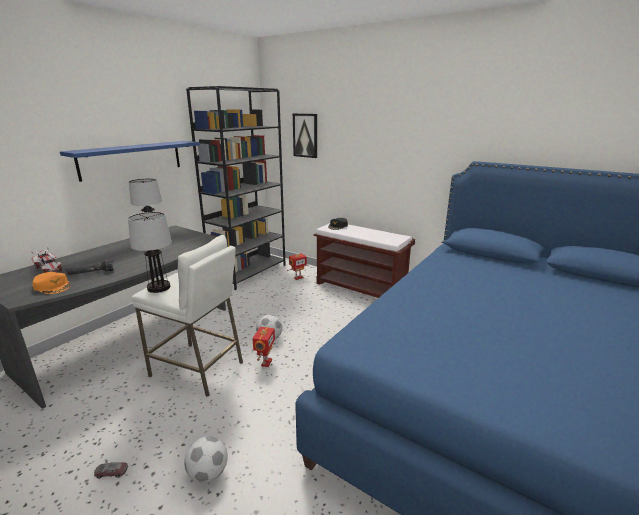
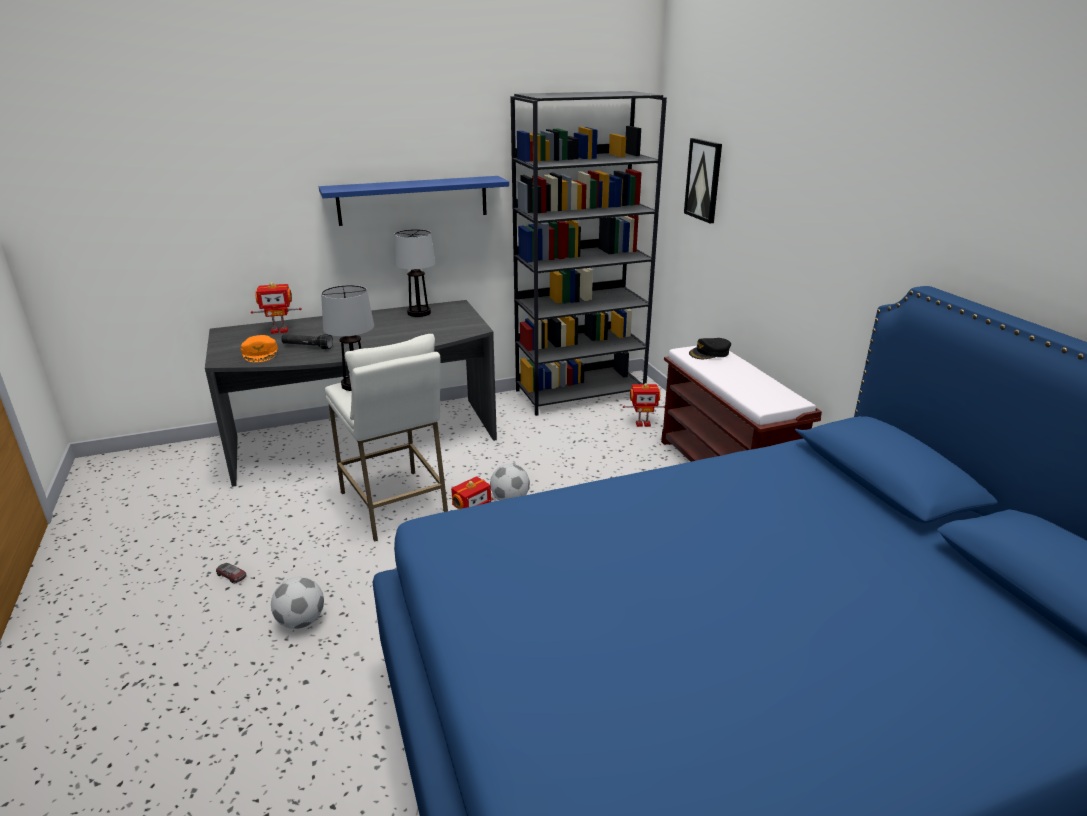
camera: 35 degrees right, 5 degrees up
(49, 269) = (279, 331): toy car -> toy robot

